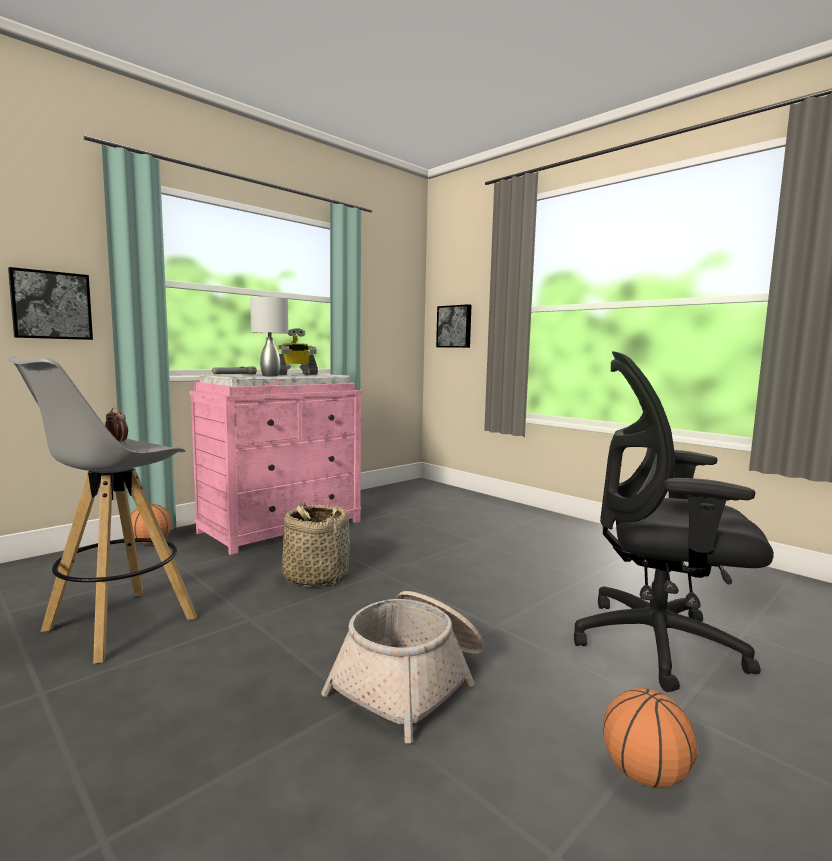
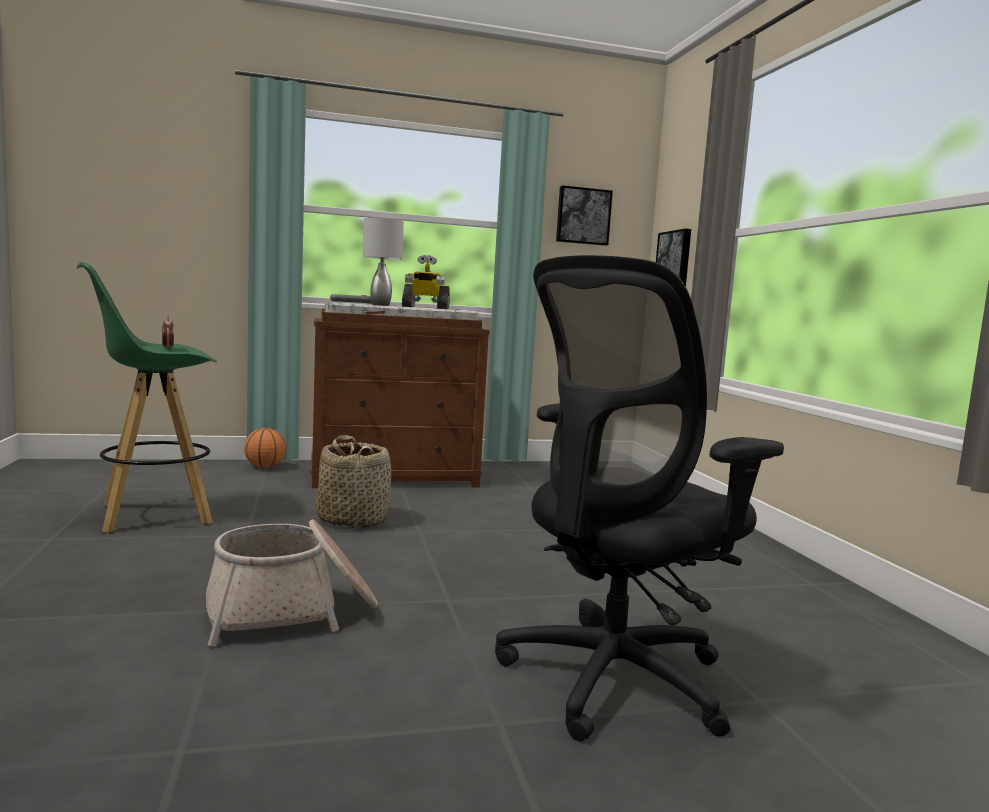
camera: 30 degrees right, 0 degrees up
(51, 305) = (203, 230): picture -> picture (583, 216)
(117, 625) = (153, 514): grey stool -> green stool
(282, 526) = (394, 476): pink dresser -> brown dresser
(644, 774) = (361, 745): basketball -> none
(666, 643) = (620, 672): black office chair -> black office chair turned 90 degrees counterclockwise

